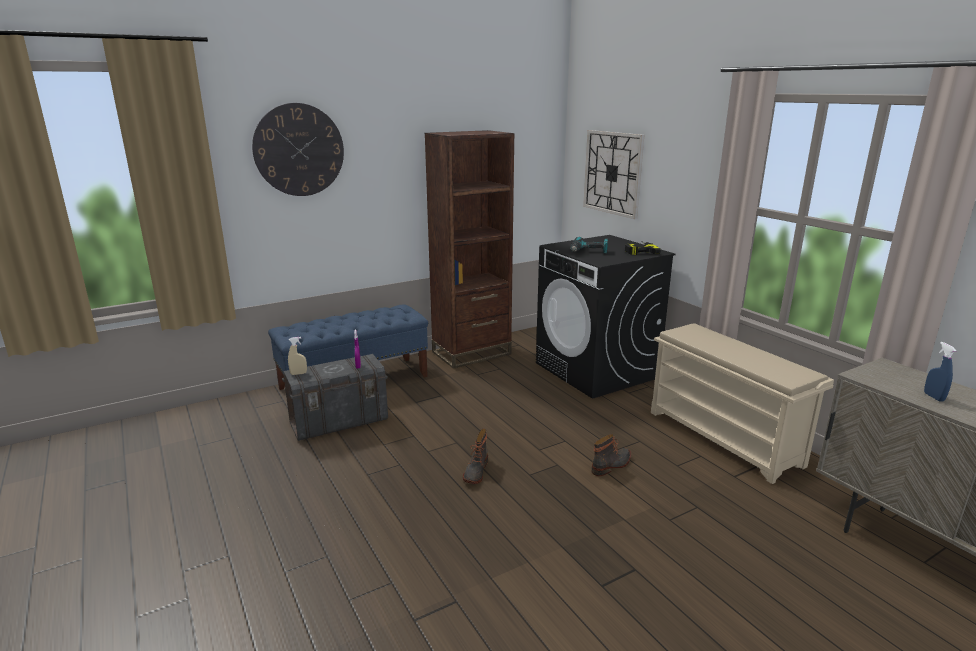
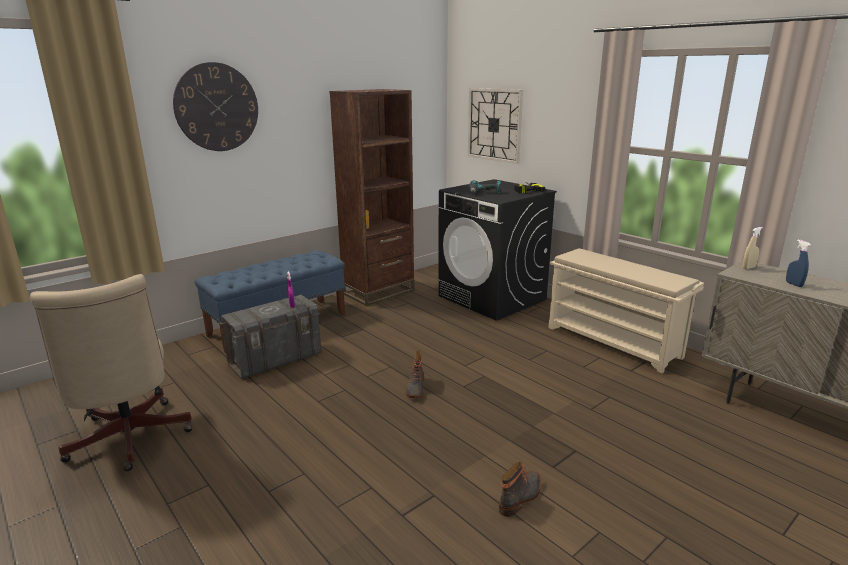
camera: 10 degrees left, 0 degrees up
(168, 497) = (128, 441): none -> beige office chair
(298, 373) = (237, 316): beige spray bottle -> beige spray bottle (748, 267)
(612, 465) = (530, 372): boot -> boot (521, 497)

